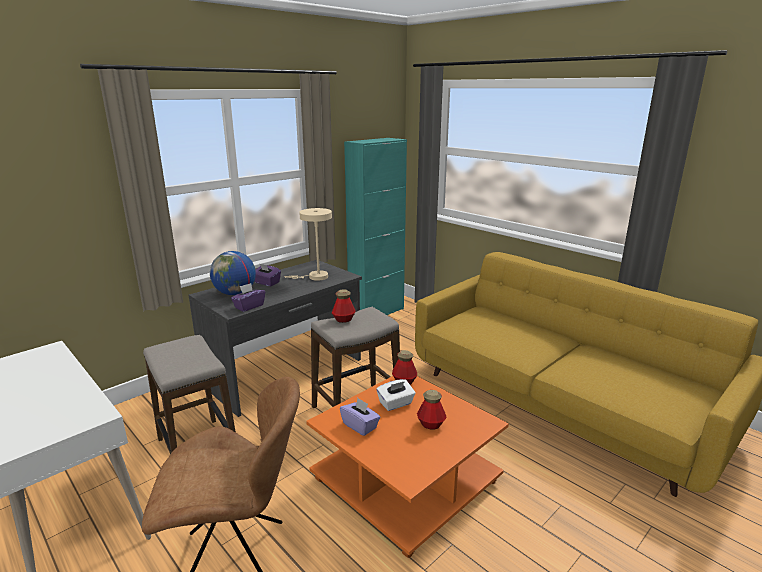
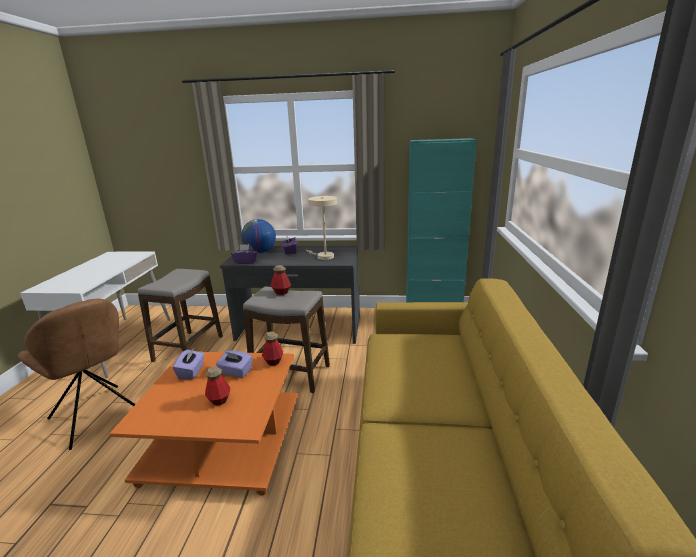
camera: 50 degrees right, 0 degrees up
(396, 403) = (236, 372): white tissue box -> purple tissue box

